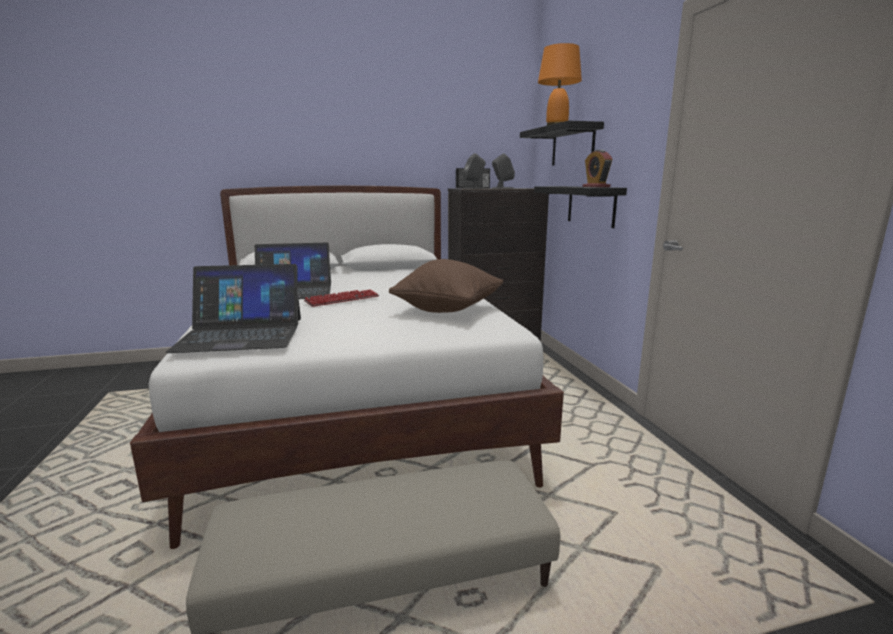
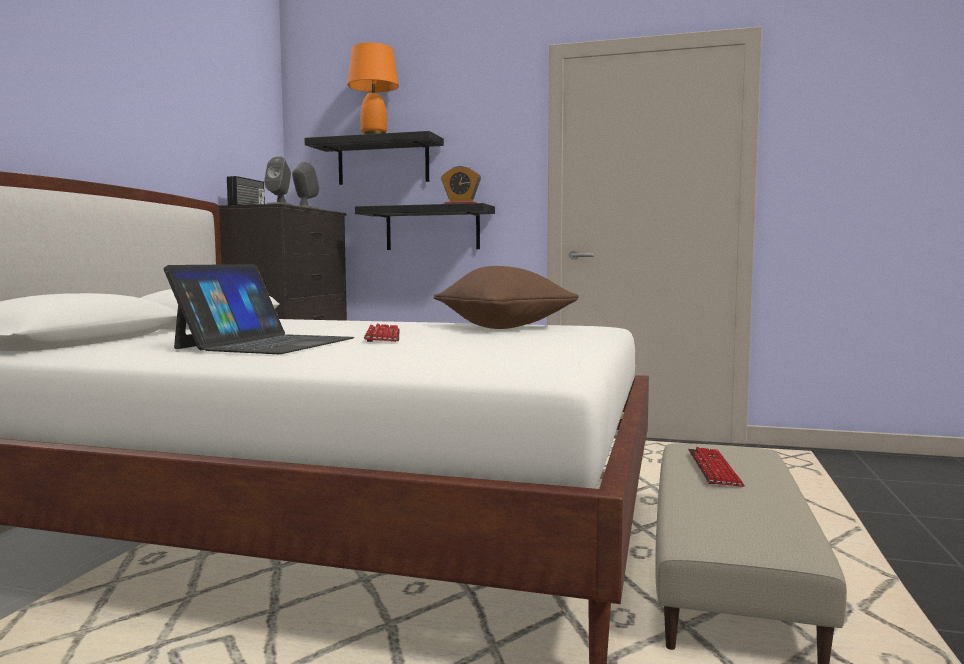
camera: 60 degrees left, 10 degrees down
(241, 334) = (500, 355): laptop -> none
(428, 493) = (714, 469): none -> keyboard

